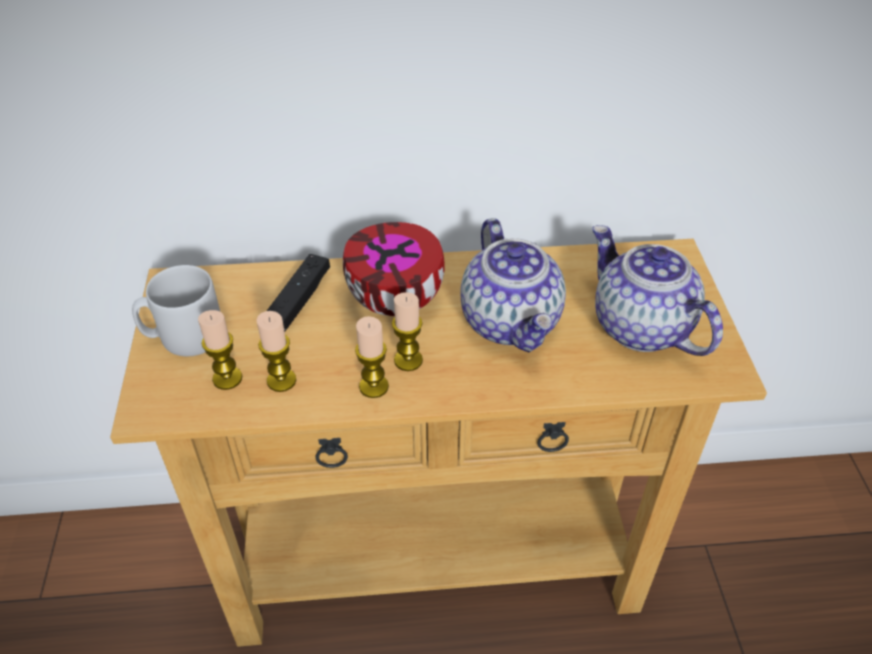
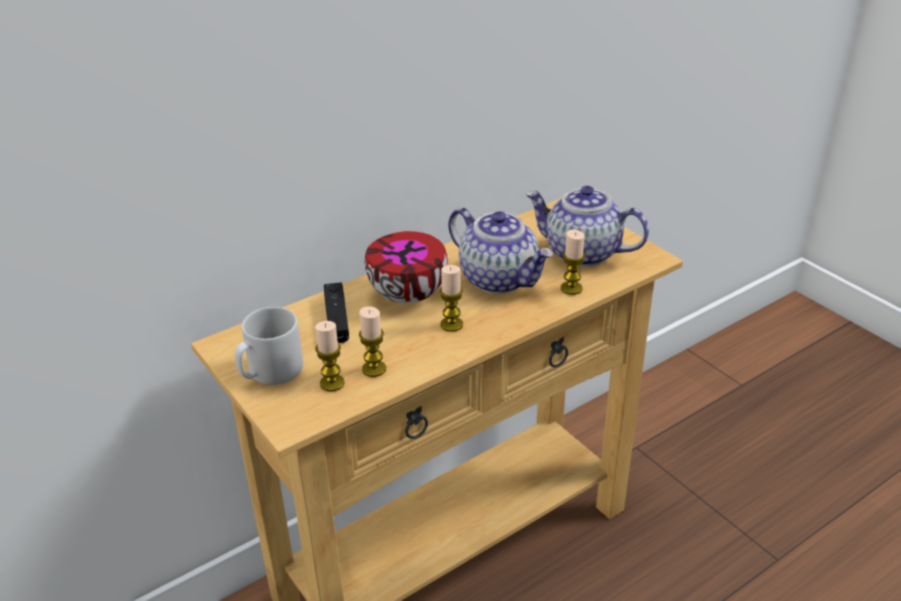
camera: 30 degrees left, 10 degrees down
(374, 386) = (443, 347): candle -> candle (571, 288)

